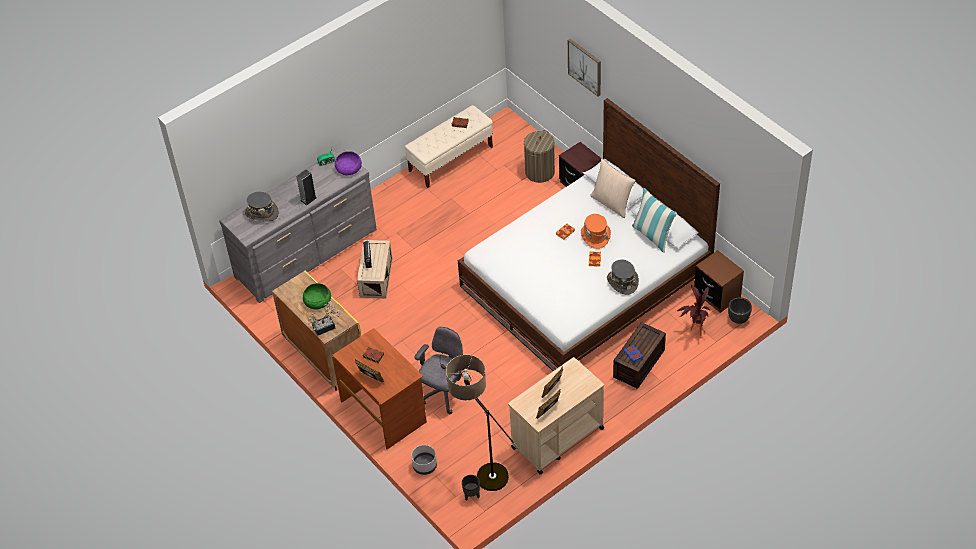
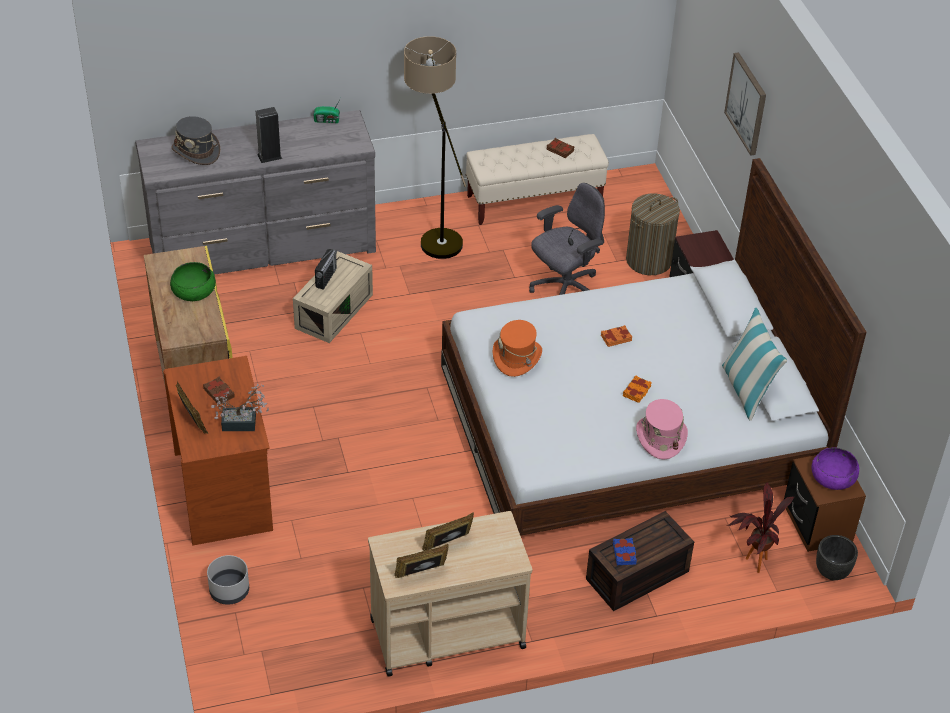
camera: 20 degrees right, 5 degrees down
(326, 326) = (181, 328): potted plant -> potted plant (243, 423)
(348, 168) = (350, 138): purple bowl -> purple bowl (833, 477)
(445, 394) = (324, 502): grey office chair -> grey office chair (565, 291)
(471, 495) = (267, 663): black planter -> none
(482, 470) = (307, 633): floor lamp -> floor lamp (434, 234)
(595, 236) = (659, 359): orange hat -> orange hat (517, 357)
(612, 203) = (711, 324): beige pillow -> none
(622, 282) = (660, 437): grey hat -> pink hat

